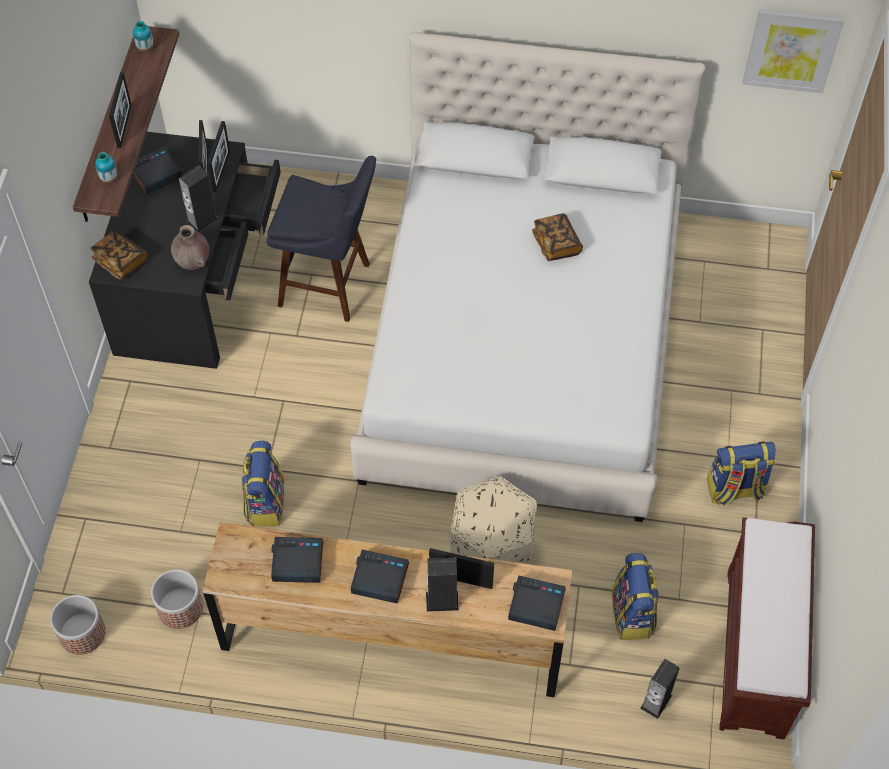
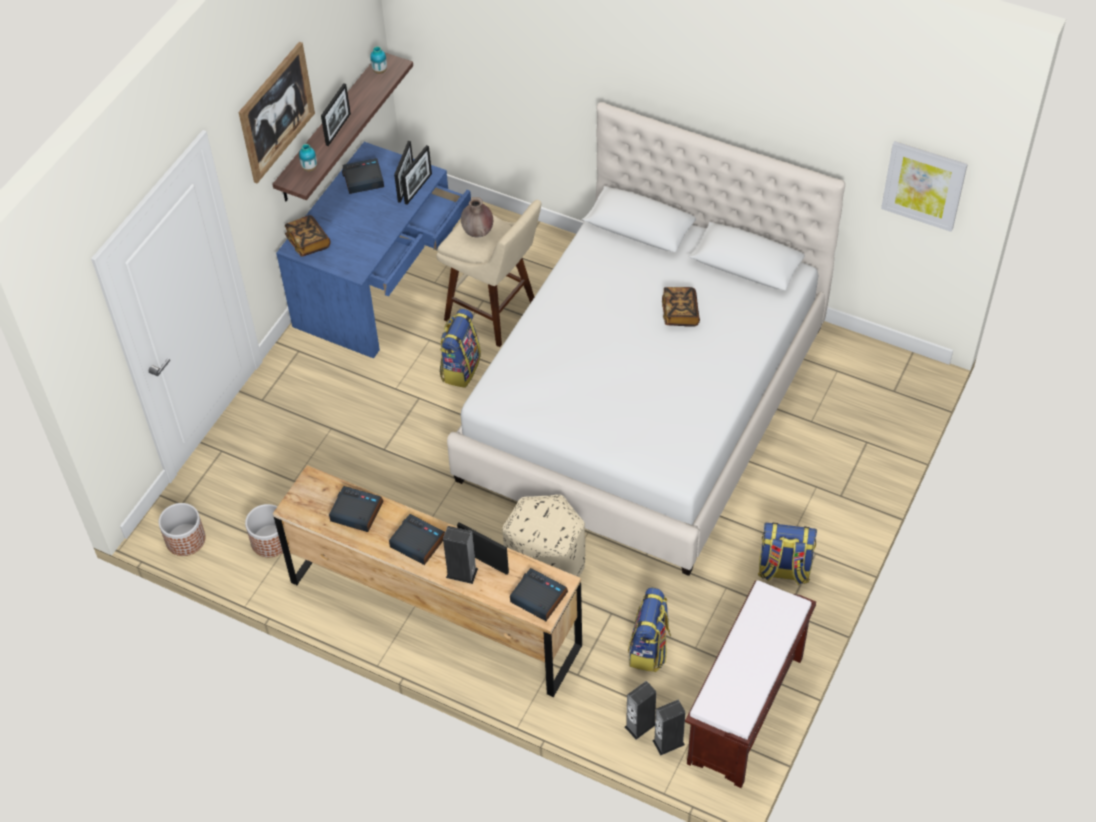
camera: 20 degrees right, 5 degrees down
(63, 124) = (276, 112): none -> picture
(193, 263) = (366, 257): brown vase -> brown vase (478, 233)
(198, 286) = (384, 288): black desk -> blue desk
(202, 220) = (387, 225): speaker -> speaker (668, 742)
(265, 502) = (372, 476): backpack -> backpack (460, 368)
(330, 286) = (495, 314): blue stool -> beige stool

